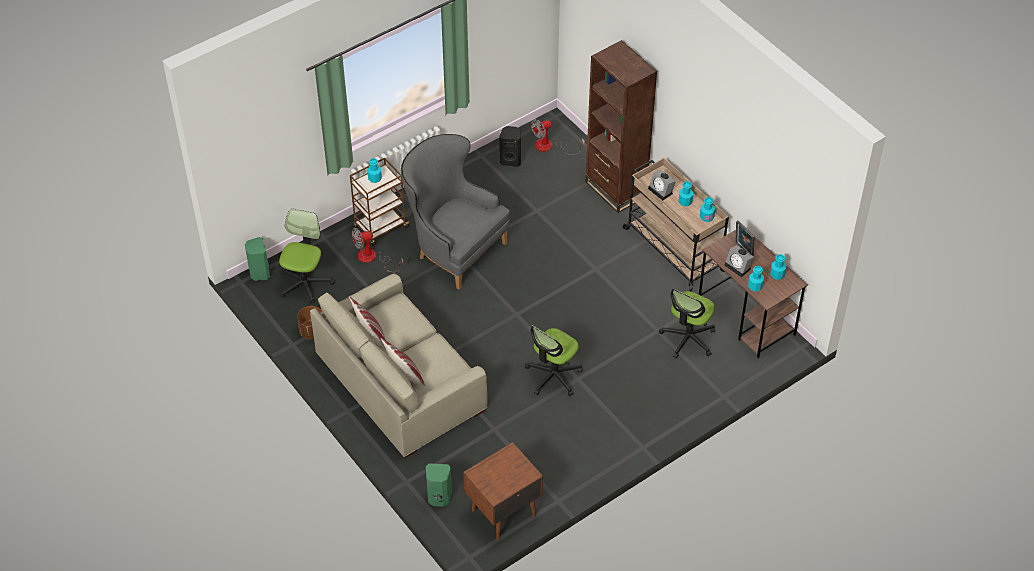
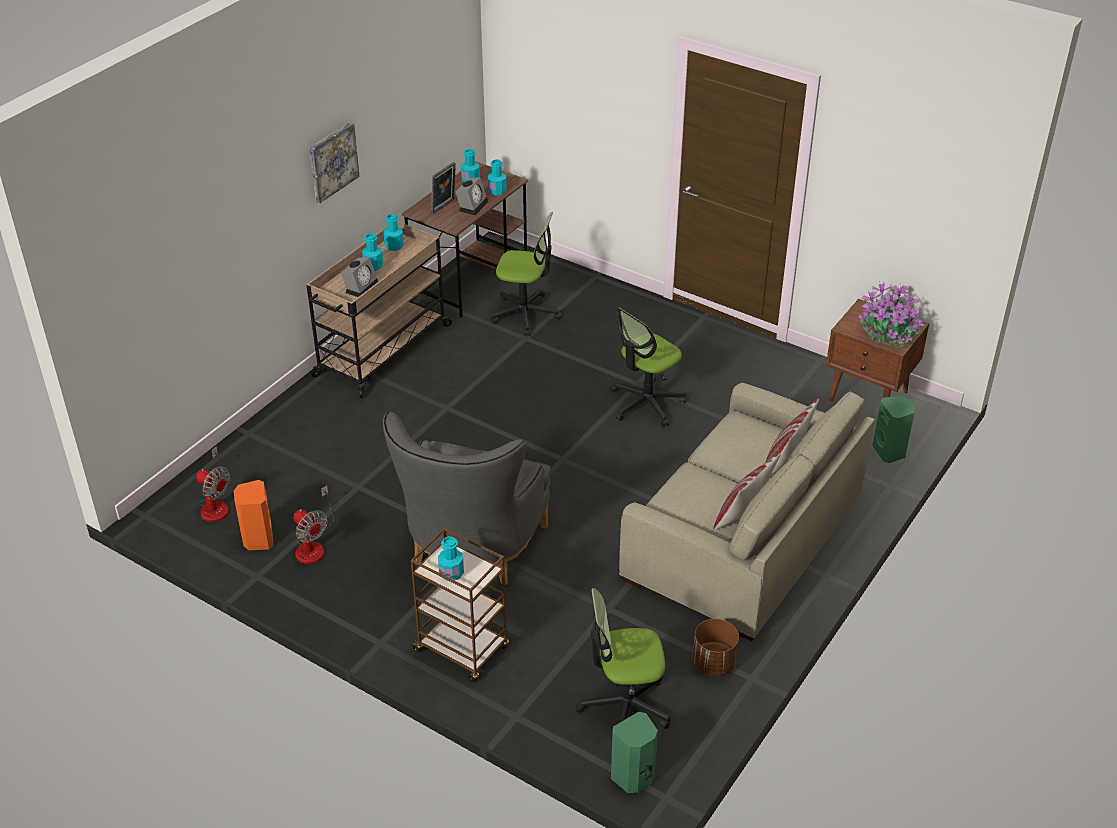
camera: 110 degrees left, 10 degrees down
(372, 258) = (532, 639): fan -> fan (313, 545)
(493, 474) = (887, 333): none -> potted plant
(511, 160) = (258, 539): black speaker -> orange speaker
(553, 376) = (646, 403): office chair -> office chair turned 120 degrees clockwise
(615, 189) = (288, 421): brown bookcase -> none
(708, 131) = (332, 161): none -> picture

